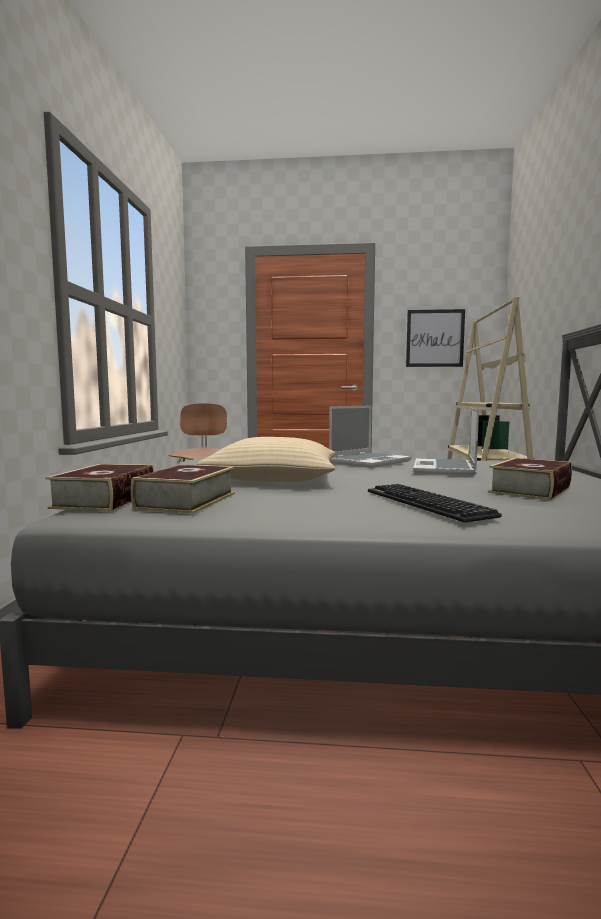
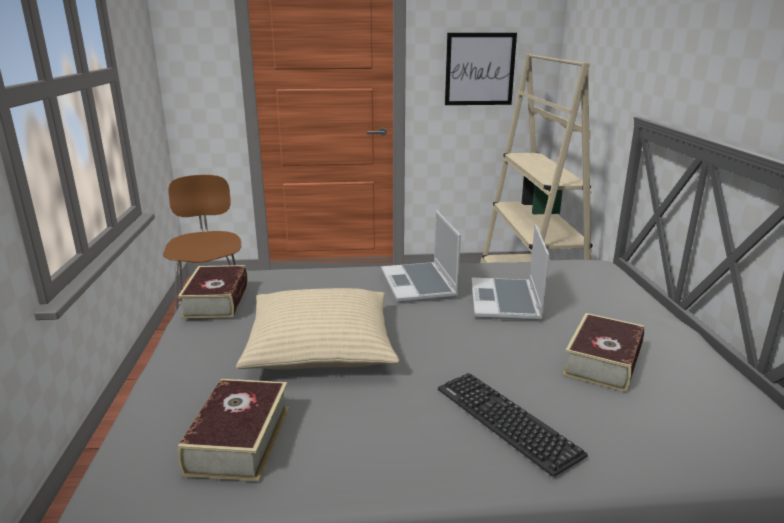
camera: 10 degrees left, 15 degrees up
(106, 499) = (139, 446): book -> book (216, 300)
(369, 462) = (419, 284): laptop -> laptop turned 135 degrees clockwise

